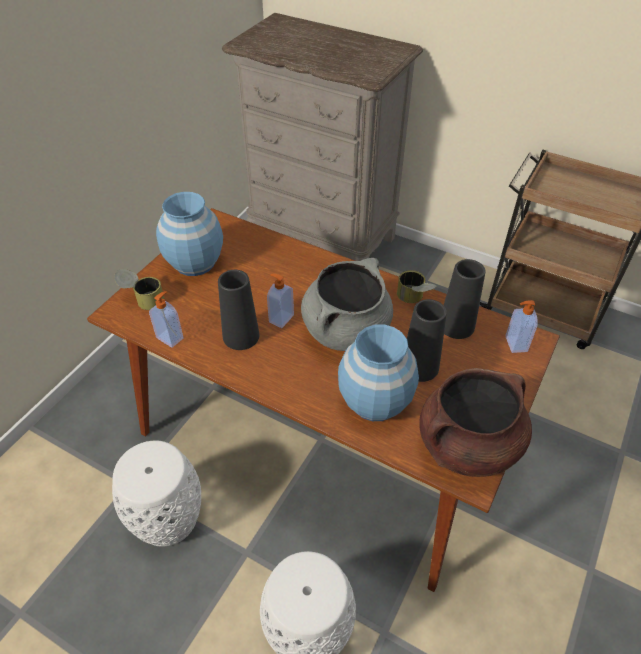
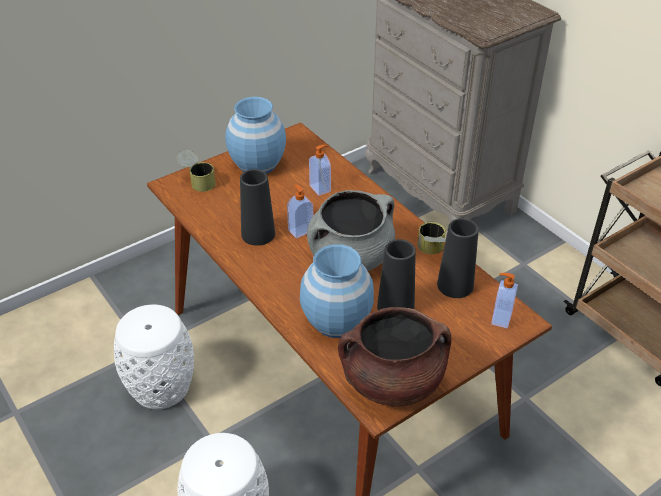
camera: 25 degrees right, 5 degrees down
(170, 337) = (201, 217): soap dispenser -> soap dispenser (320, 188)

